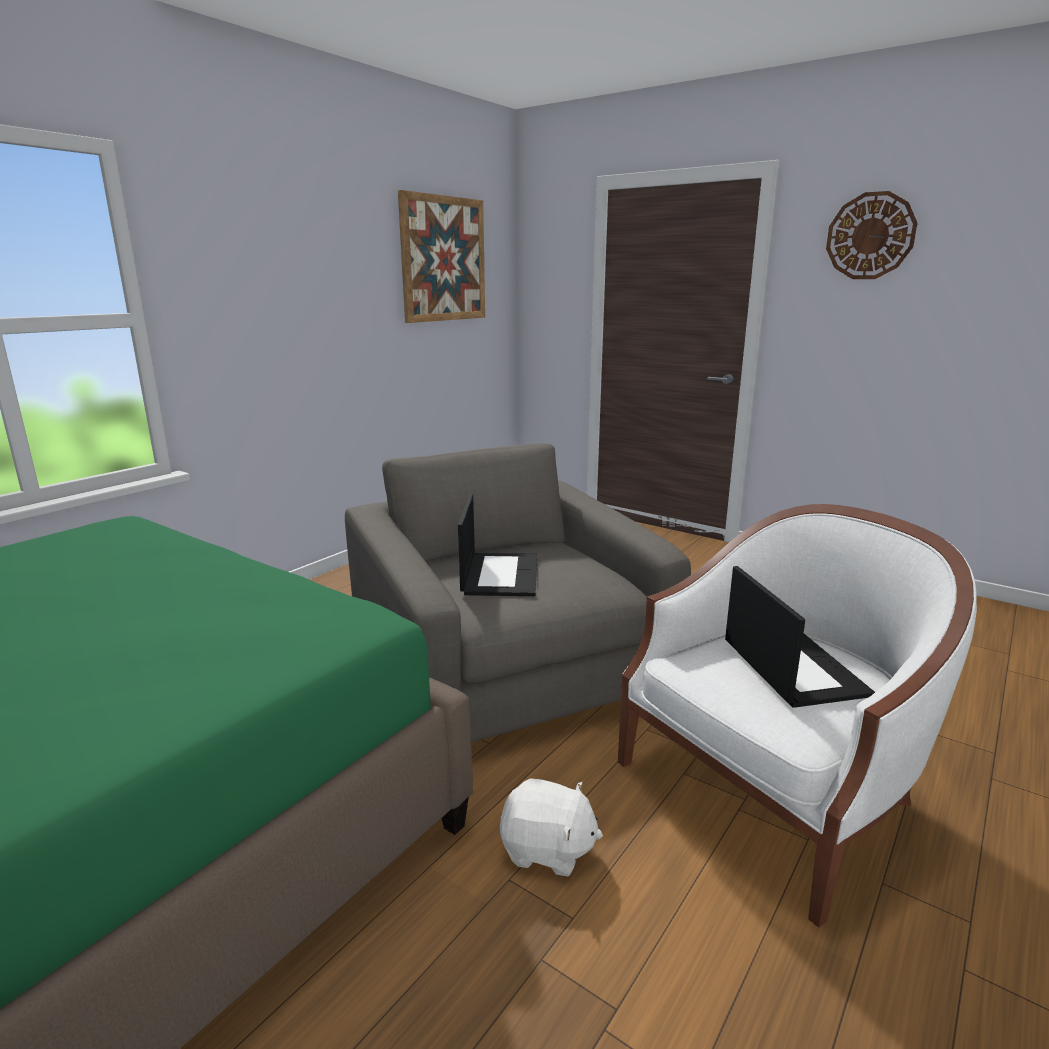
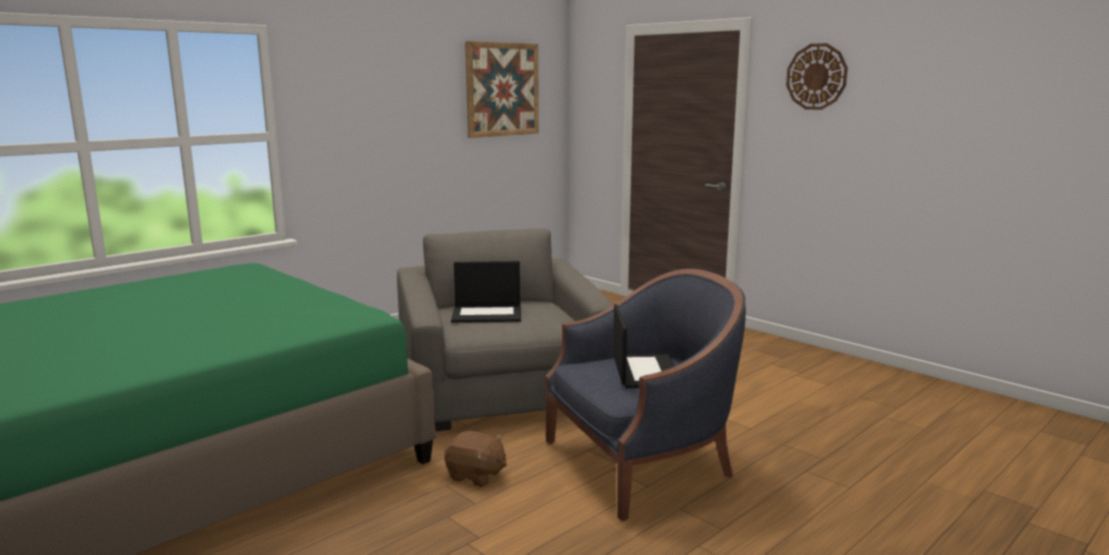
camera: 10 degrees right, 5 degrees down
(499, 574) = (488, 314): laptop -> laptop turned 75 degrees clockwise
(547, 850) = (476, 475): white plush toy -> brown plush toy
(773, 793) = (642, 464): white armchair -> blue armchair

